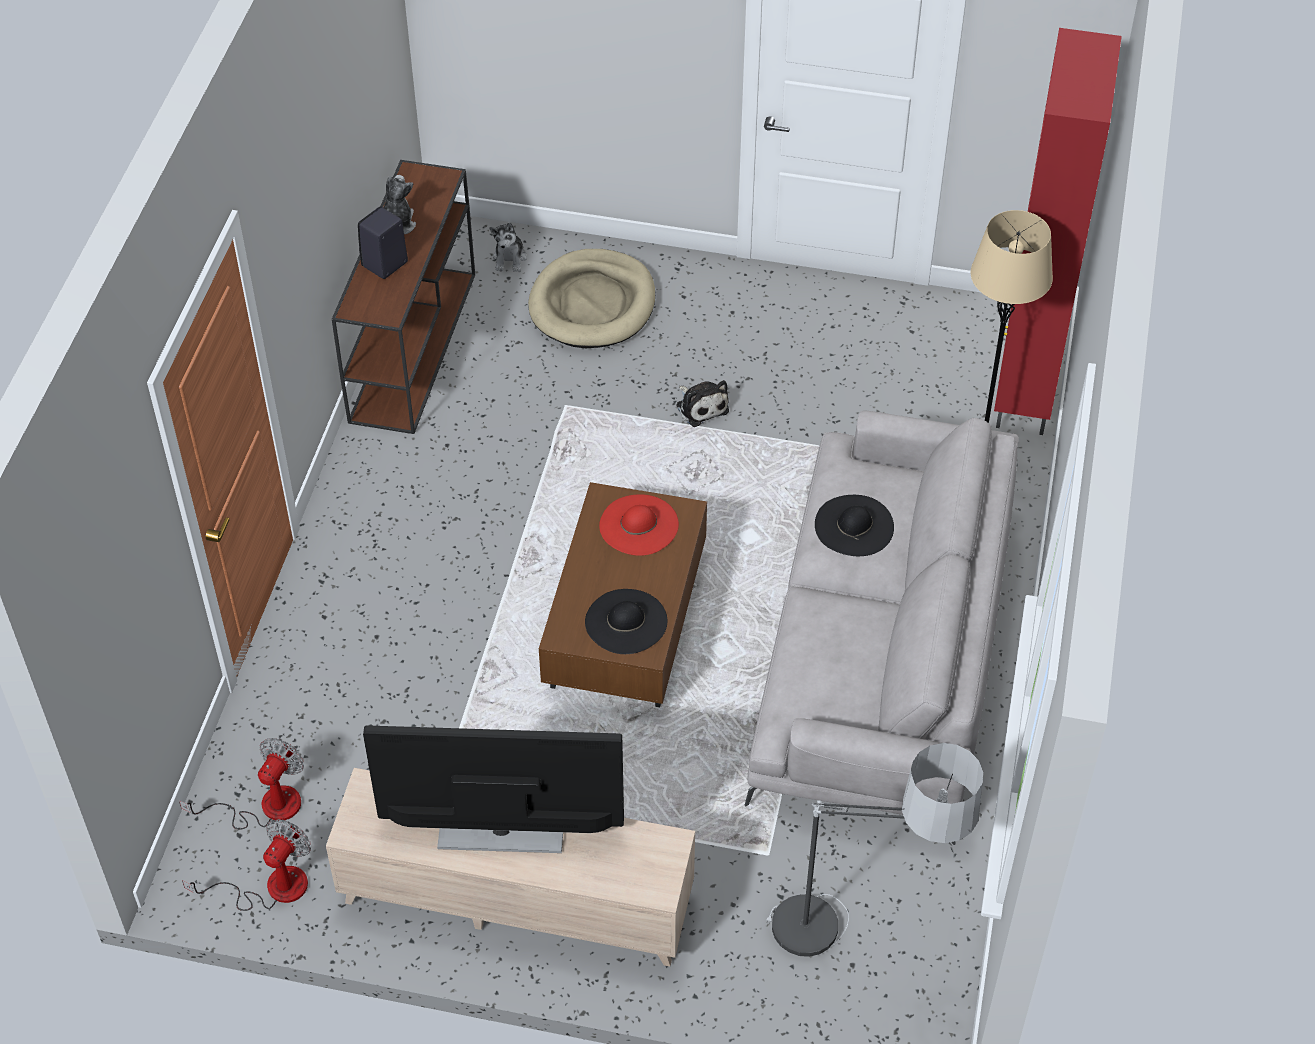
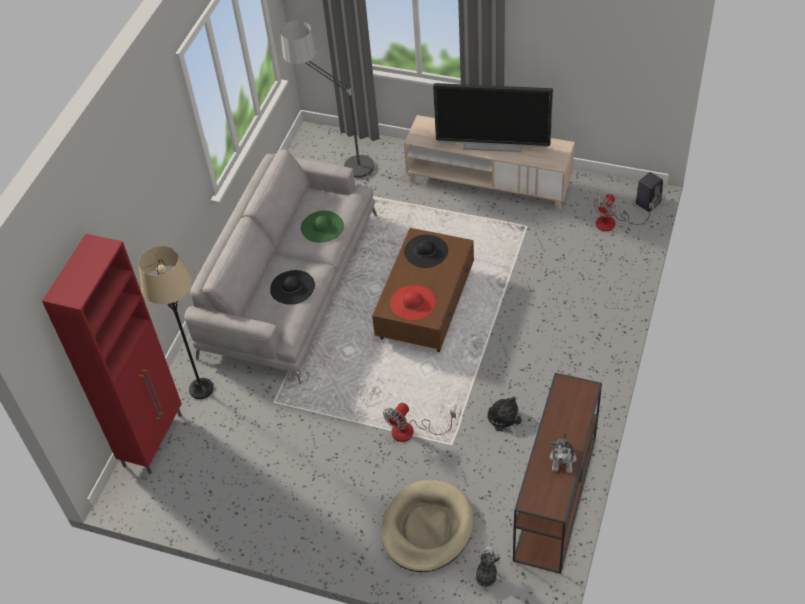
camera: 170 degrees left, 0 degrees up
(271, 887) = (604, 190): fan -> fan (411, 431)
(384, 265) = (570, 424): black speaker -> black speaker (648, 202)
(701, 406) = (363, 439): plush toy -> plush toy (505, 420)
(829, 645) = (322, 227): none -> green hat

